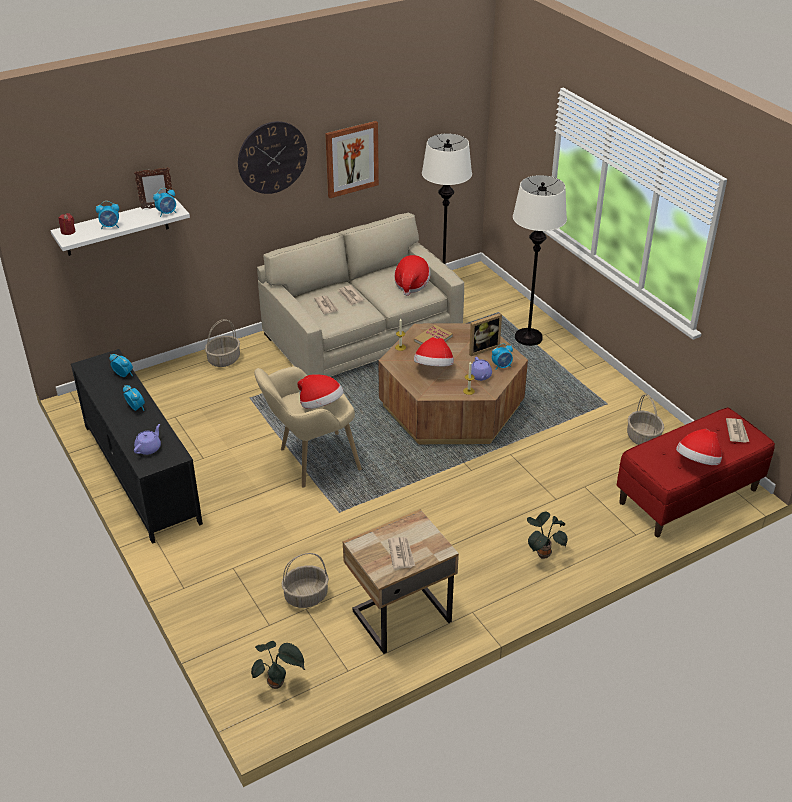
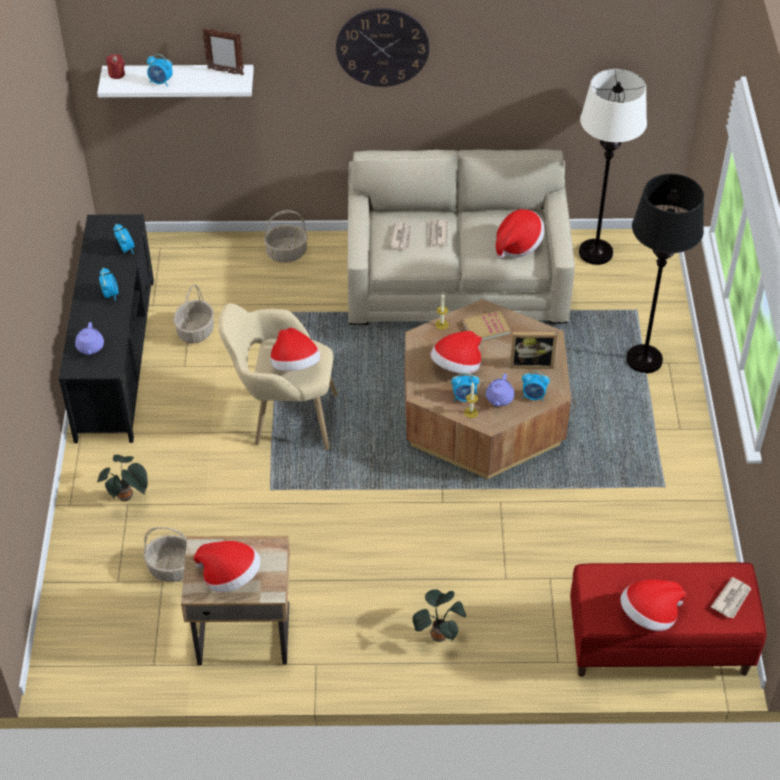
camera: 30 degrees right, 10 degrees up
(149, 448) = (90, 347): purple teapot -> purple teapot turned 120 degrees clockwise
(167, 213) = (229, 84): alarm clock -> alarm clock (464, 398)
(278, 683) = (83, 645): potted plant -> potted plant (127, 497)
(351, 159) = (492, 70): picture -> none
(401, 554) = (230, 577): newspaper -> hat
(528, 338) = (644, 360): white floor lamp -> black floor lamp
(643, 438) = (670, 549): basket -> basket (195, 331)

